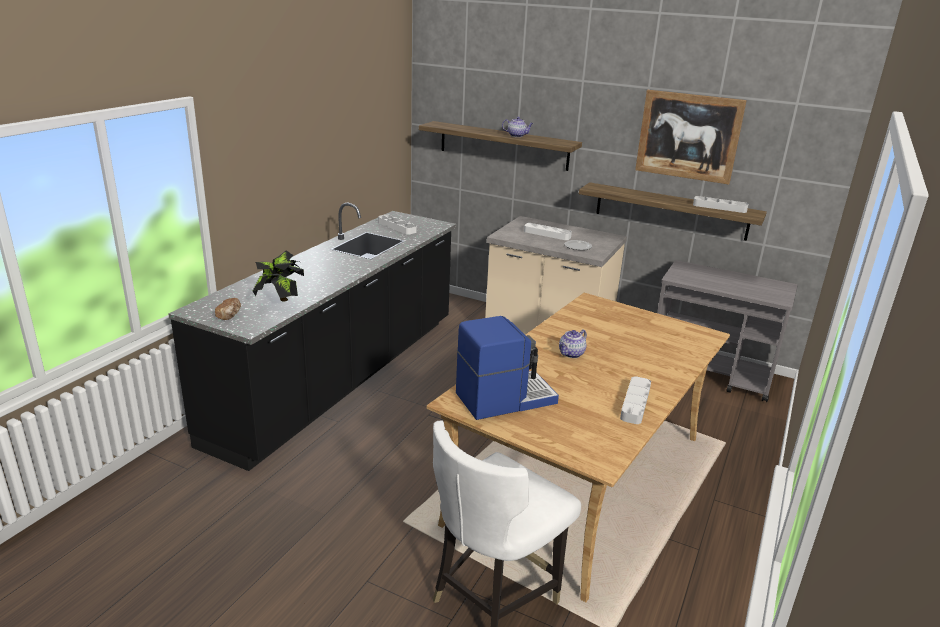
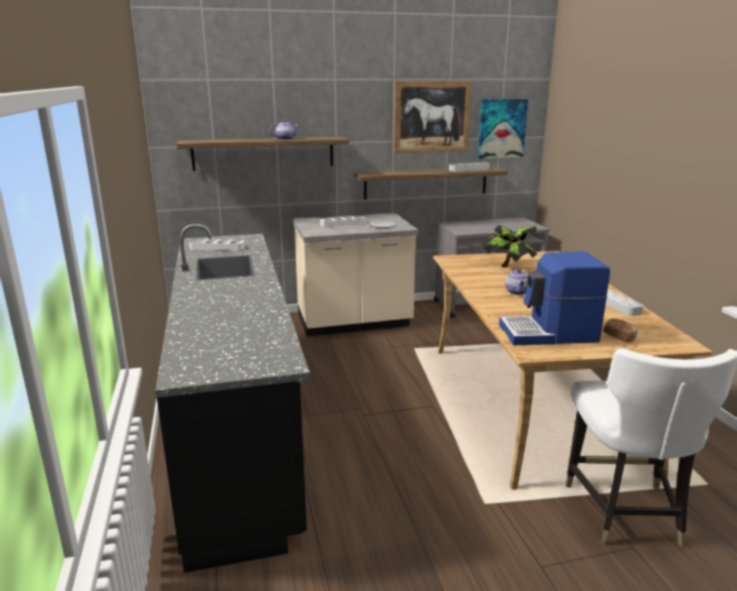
camera: 40 degrees left, 5 degrees down
(229, 315) = (235, 363): bread -> bread (619, 337)
(281, 303) = (261, 334): potted plant -> potted plant (509, 268)
(504, 398) = (549, 334): coffee machine -> coffee machine turned 120 degrees counterclockwise
(782, 165) = (501, 128): none -> picture

